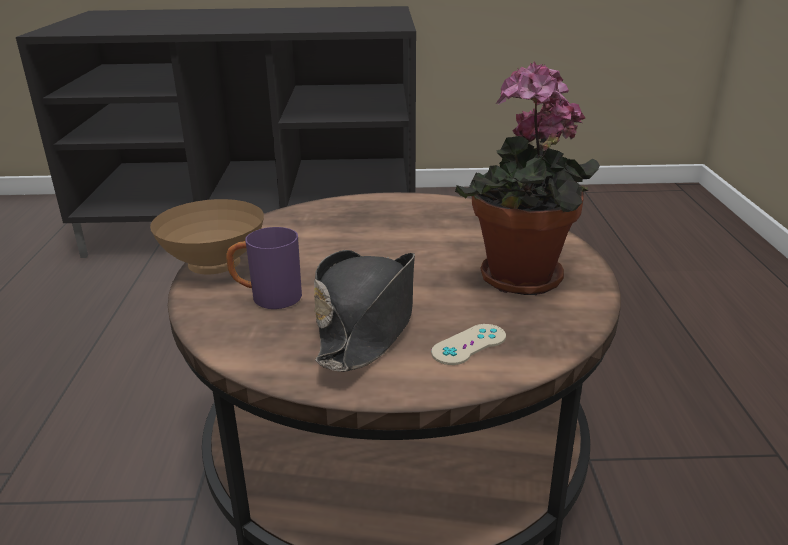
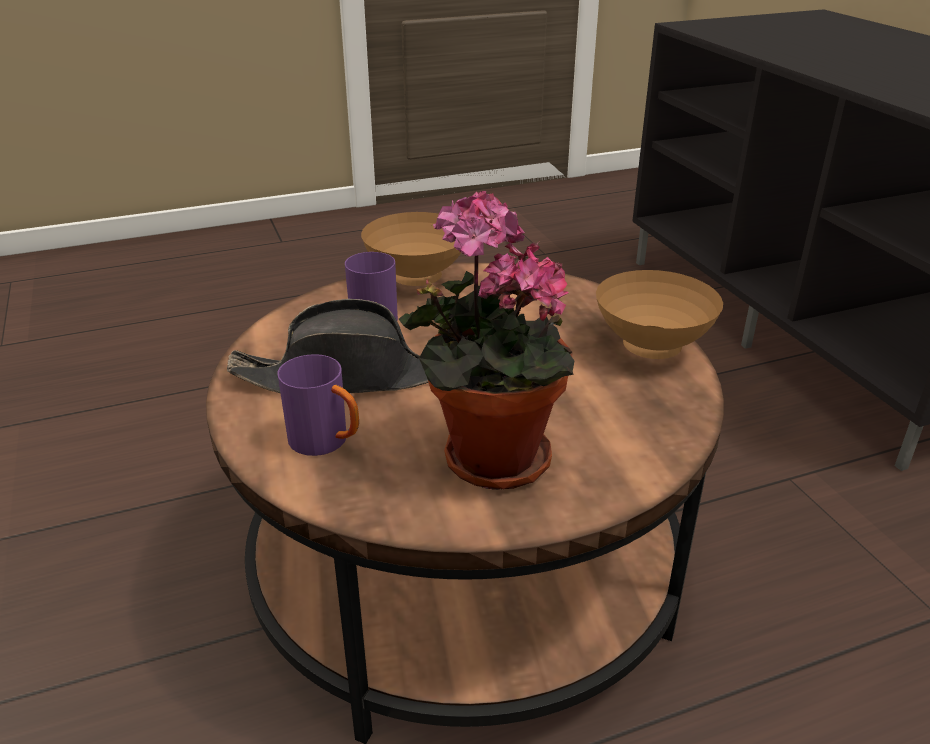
camera: 70 degrees right, 5 degrees up
(412, 204) = (653, 348): none -> brown bowl
(469, 345) = (327, 443): beige game controller -> purple mug

